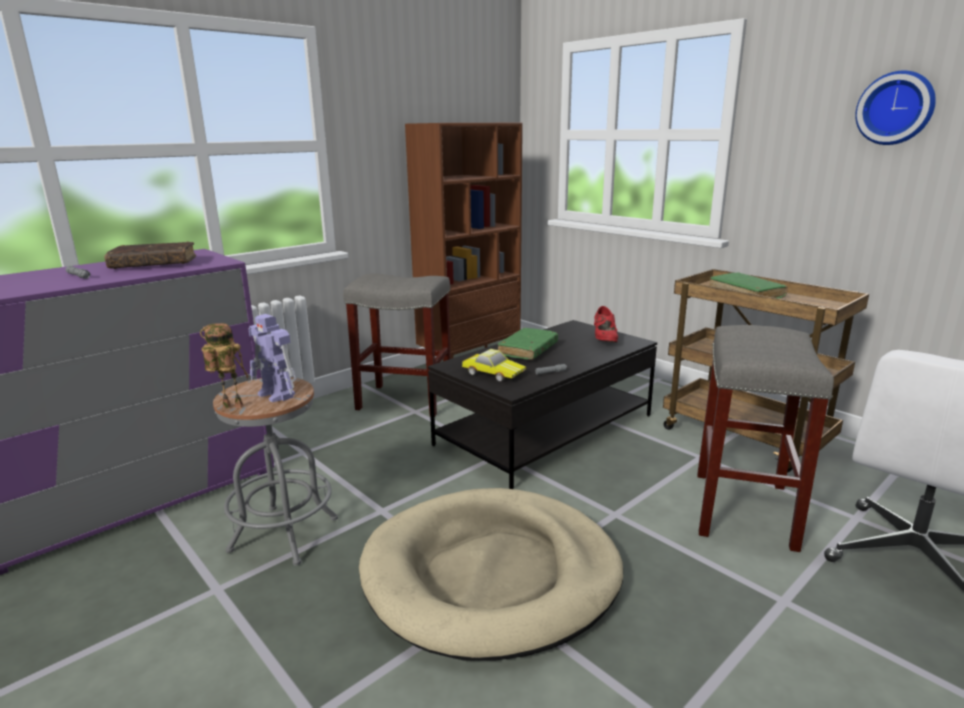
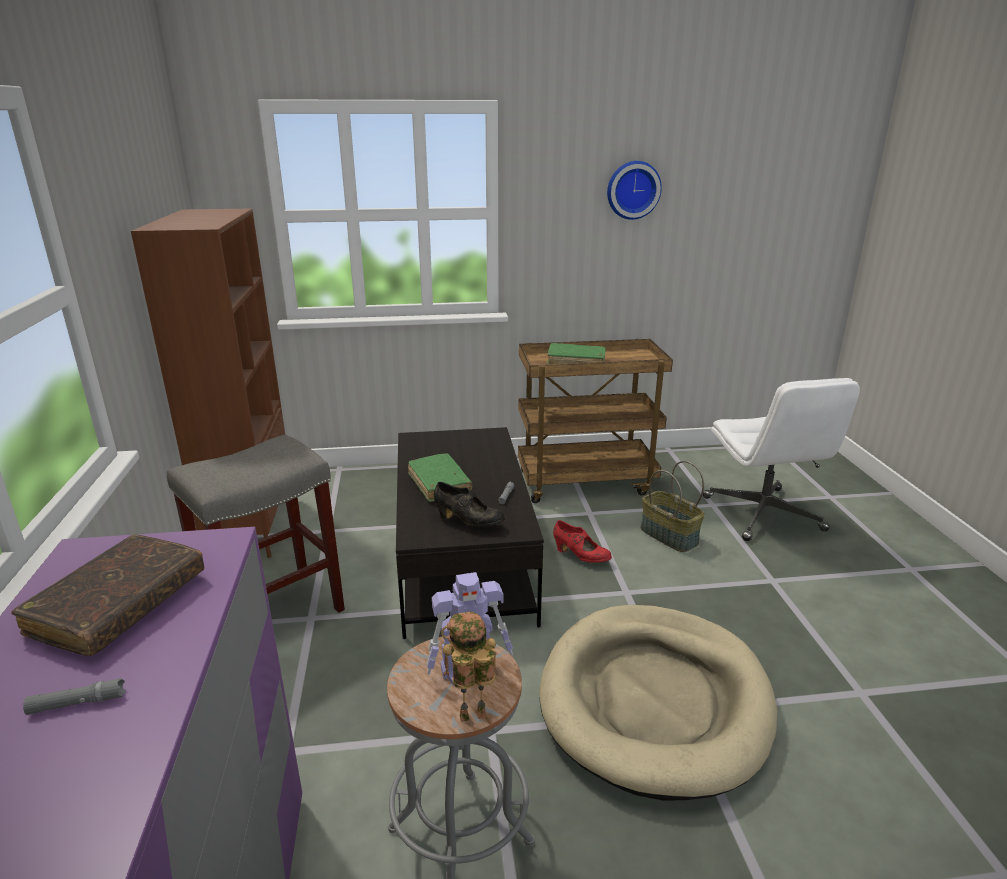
camera: 55 degrees left, 5 degrees up
(230, 407) = (471, 719): toy robot -> toy robot turned 45 degrees clockwise
(494, 373) = (468, 522): toy car -> black shoe
(604, 339) = (469, 442): red shoe -> red shoe (580, 556)
(742, 508) = (668, 536): grey stool -> basket

